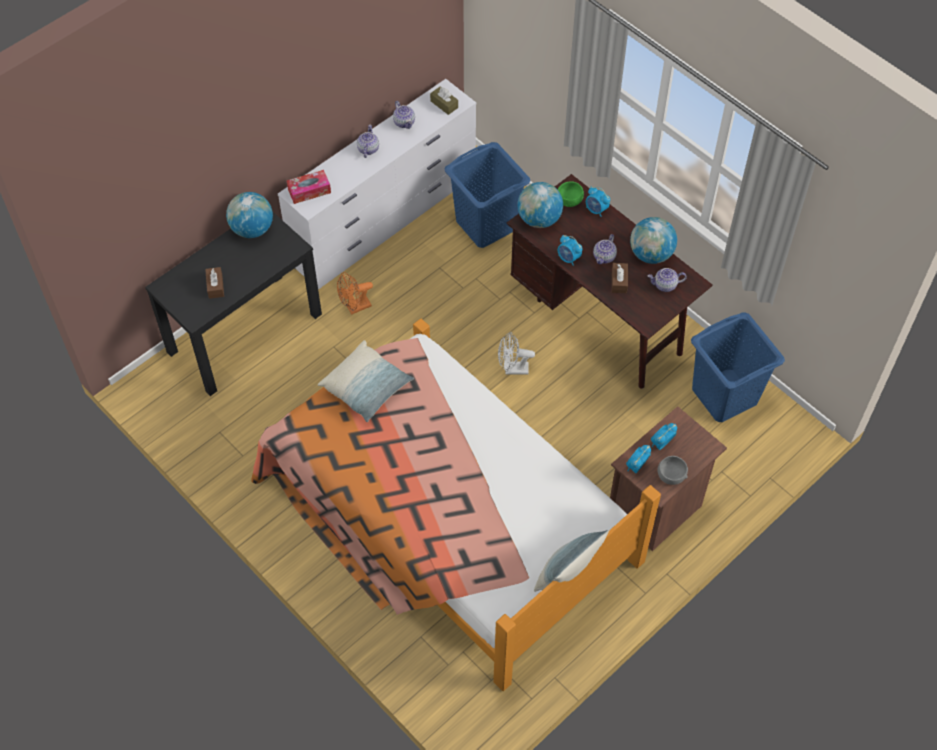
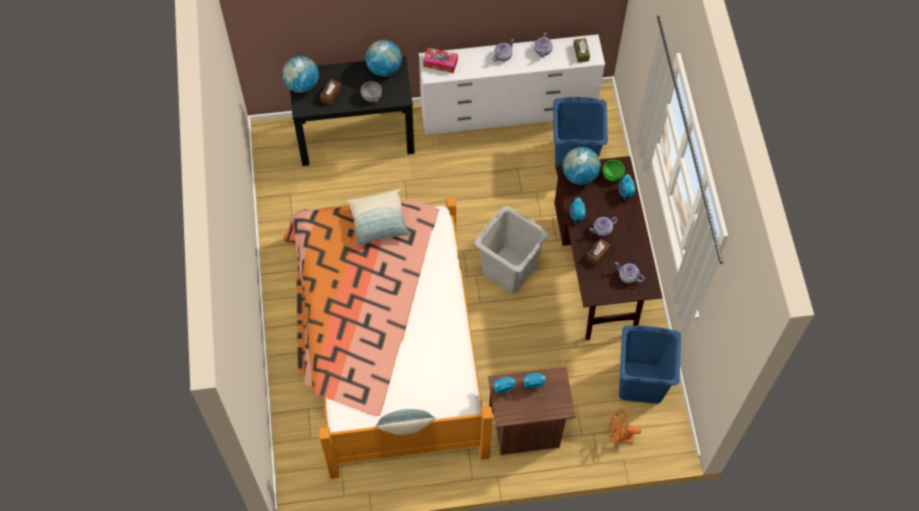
camera: 35 degrees right, 5 degrees up
(355, 308) = (439, 162): orange fan -> orange fan (619, 437)
(512, 369) = (509, 270): white fan -> grey laundry basket
(651, 254) = (636, 248): globe -> globe (302, 84)
(671, 475) = (520, 410): grey bowl -> grey bowl (371, 96)

